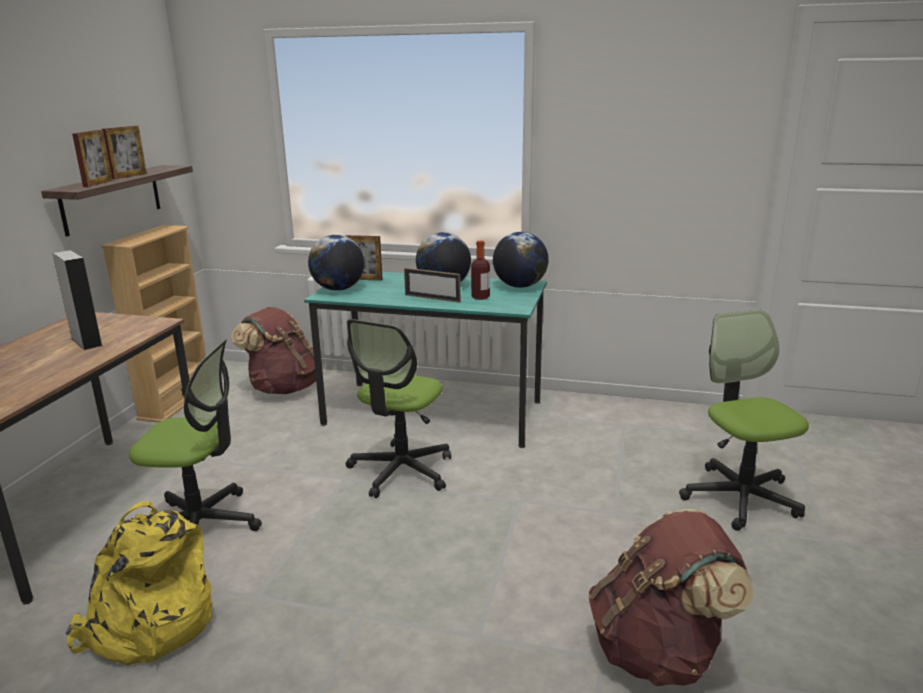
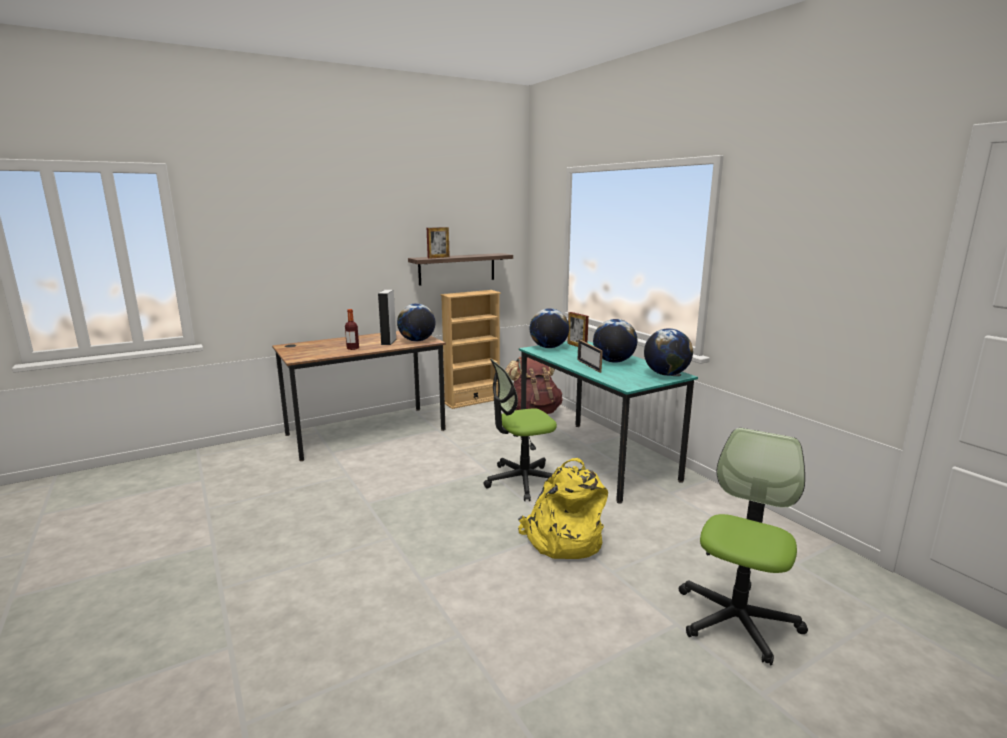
camera: 45 degrees right, 5 degrees down
(129, 176) = (464, 256): picture frame -> none
(132, 328) = (417, 341): none -> globe
(148, 625) = (318, 491): yellow backpack -> yellow backpack (562, 539)
(201, 526) = (395, 462): office chair -> none
(480, 297) = (621, 373): bottle -> bottle (352, 348)
(659, 651) = (495, 657): brown backpack -> none

